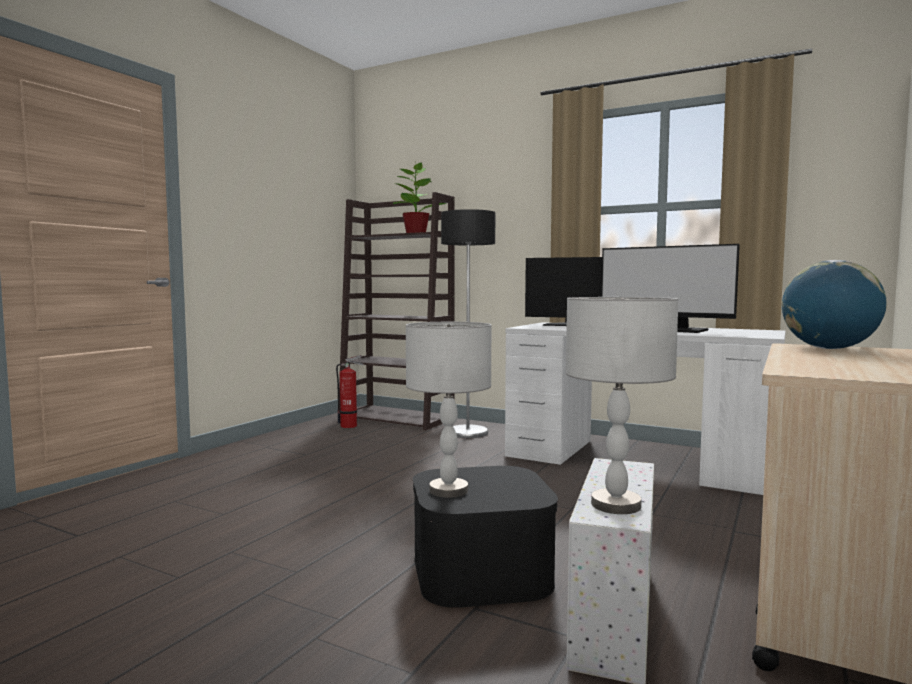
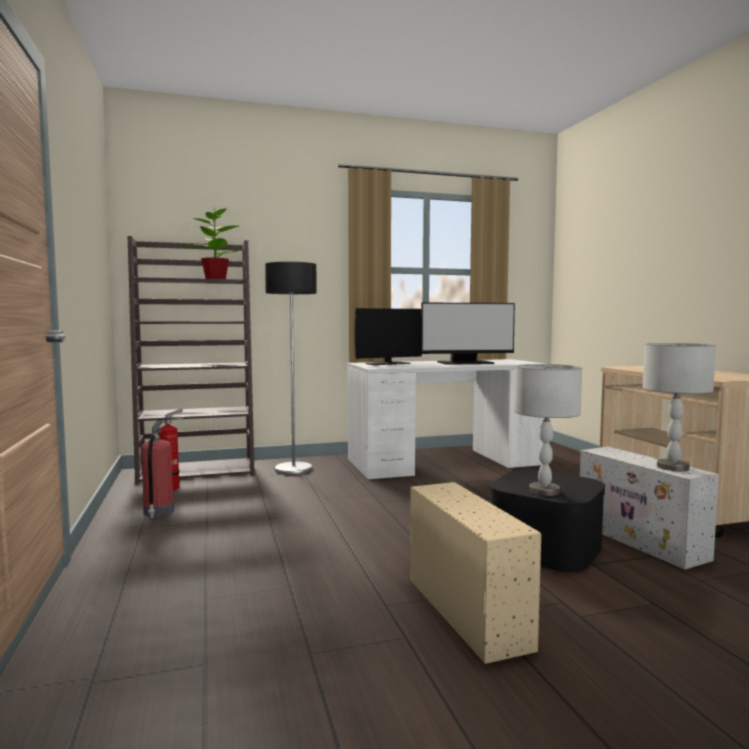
camera: 45 degrees left, 0 degrees up
(258, 582) = (464, 610): none -> beige storage box
(299, 440) = (158, 512): none -> fire extinguisher
(829, 348) = (640, 367): globe -> none

